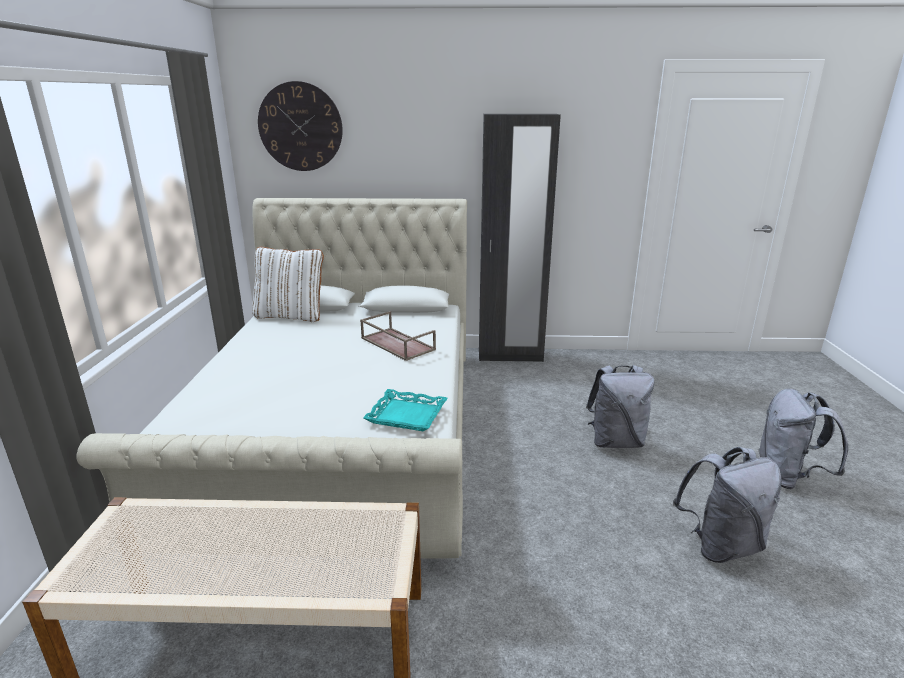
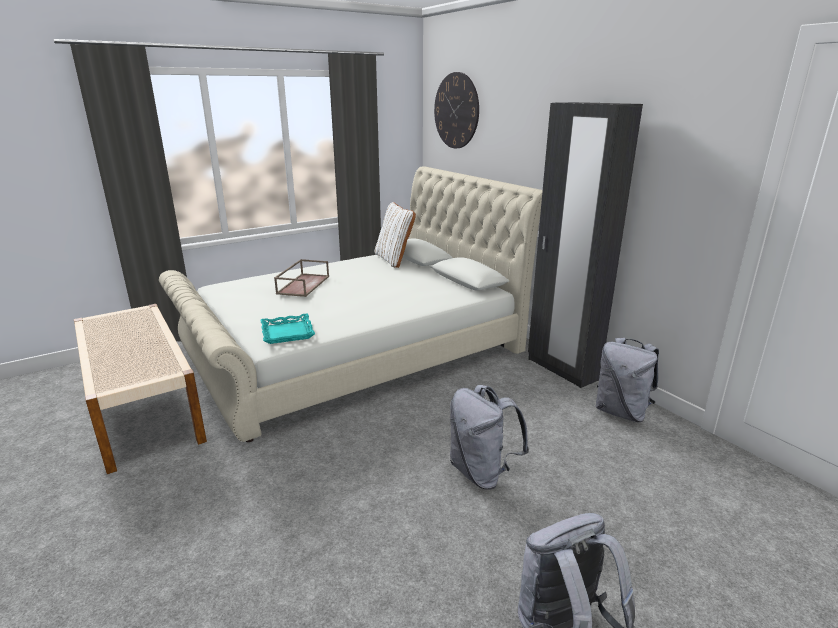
camera: 55 degrees right, 0 degrees up
(396, 344) = (394, 297): brown tray -> brown tray (303, 284)
(720, 545) = (364, 588): grey backpack -> grey backpack (621, 412)

